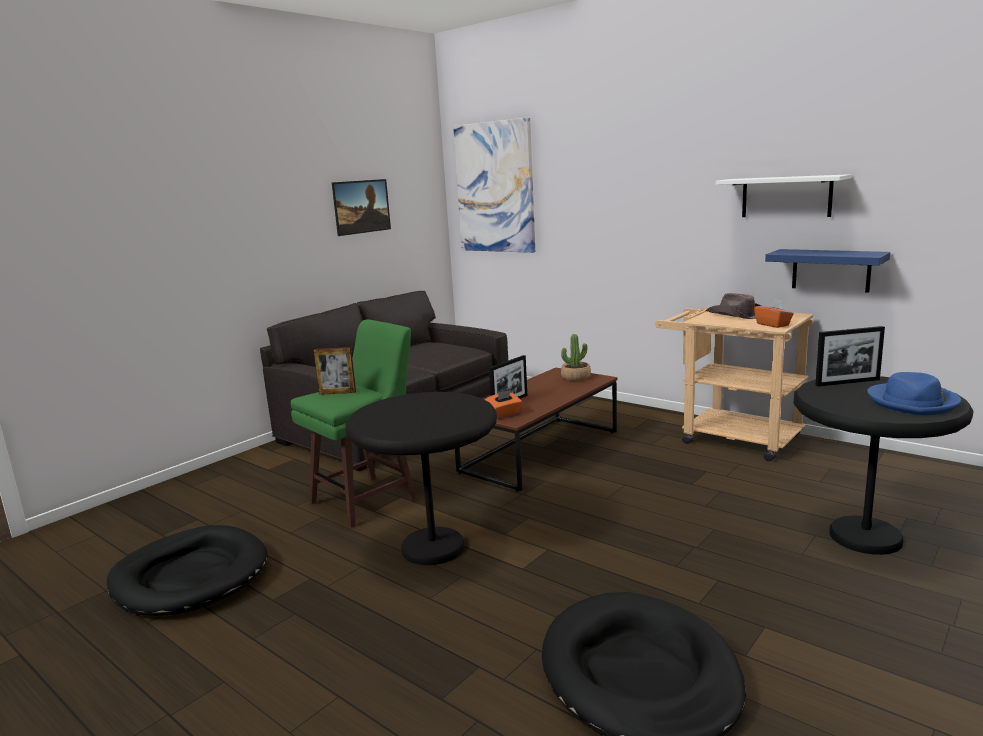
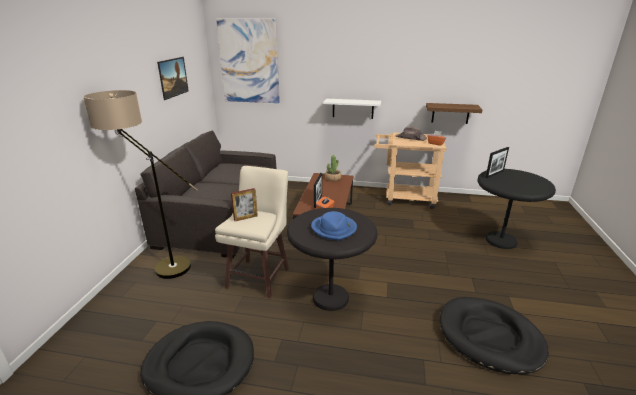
camera: 30 degrees left, 10 degrees up
(265, 463) = (160, 266): none -> floor lamp
(366, 500) = (259, 277): green stool -> beige stool
(786, 197) = (431, 76): white shelf -> white shelf (353, 108)
(831, 270) = (450, 113): blue shelf -> brown shelf
(913, 402) = (531, 182): blue hat -> blue hat (334, 229)

